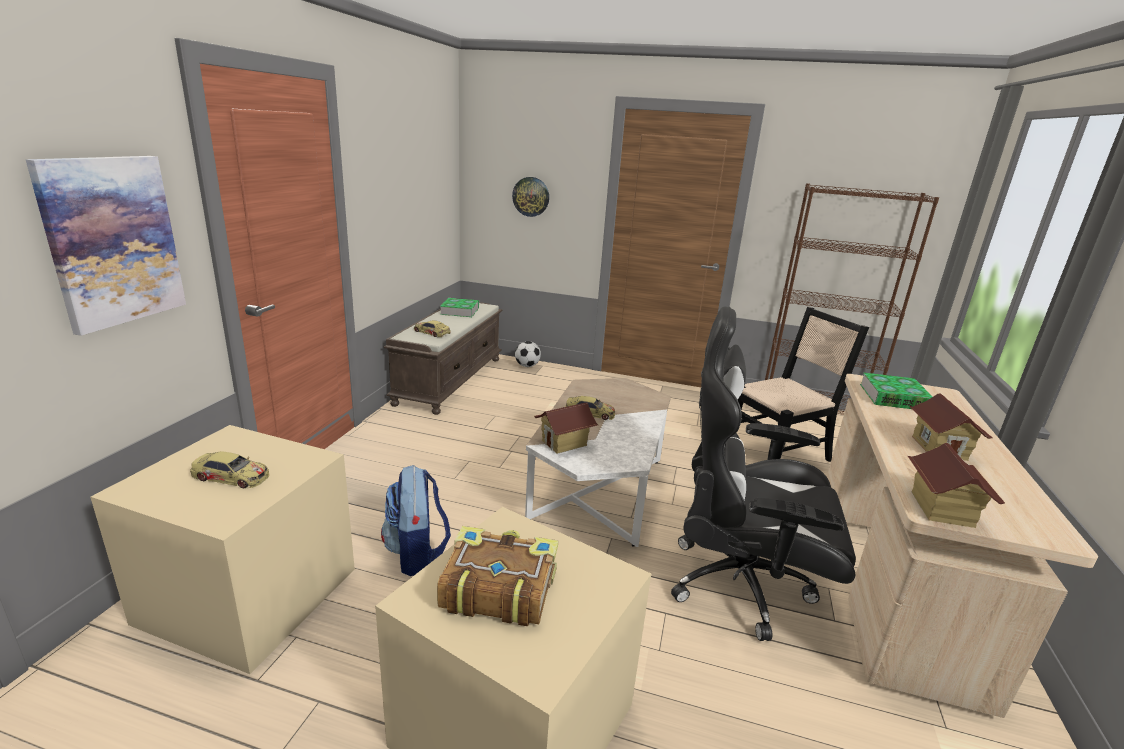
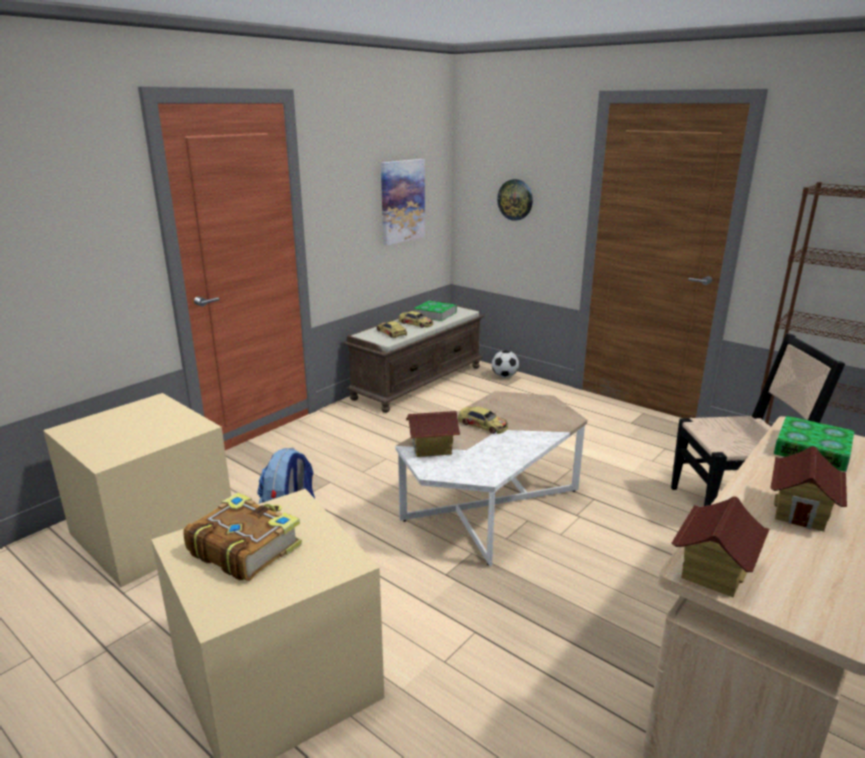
camera: 25 degrees right, 0 degrees up
(113, 241) = (79, 243): picture -> picture (402, 201)
(231, 476) = (133, 431): toy car -> toy car (416, 323)
(747, 585) = (582, 630): black office chair -> none

